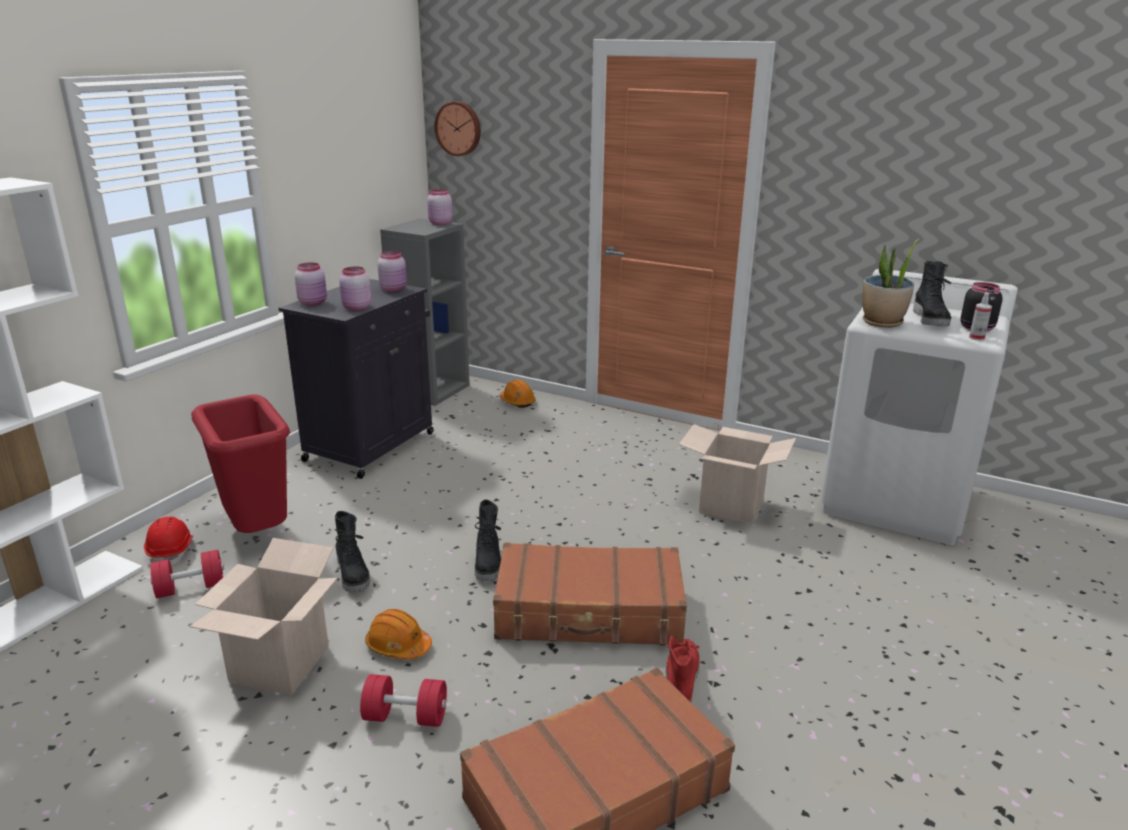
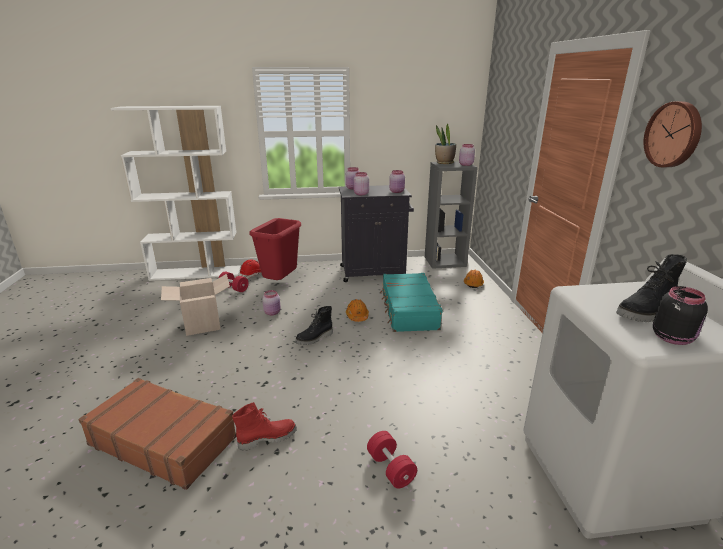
camera: 55 degrees right, 0 degrees up
(354, 575) = (273, 312): black boot -> pink jar
(398, 646) = (233, 343): orange hard hat -> orange hard hat (357, 316)
(406, 716) = (188, 366): red dumbbell -> red dumbbell (390, 468)
(459, 128) = (494, 108): wall clock -> wall clock (674, 135)
(516, 467) = (408, 310): none -> turquoise suitcase
(589, 613) = (302, 383): brown suitcase -> none
(731, 506) = (472, 393): cardboard box -> none
(882, 323) = (586, 295): potted plant -> potted plant (444, 163)
(976, 338) = (642, 342): spray bottle -> none

